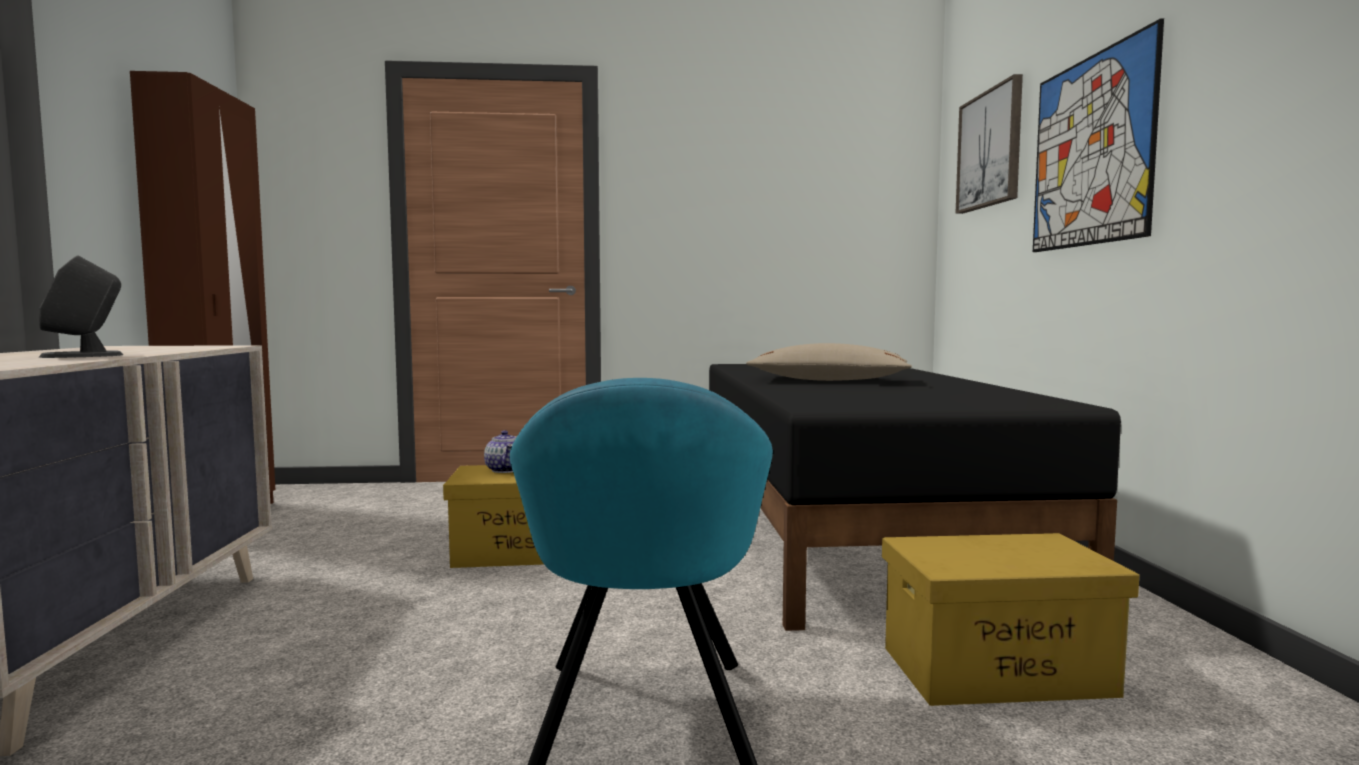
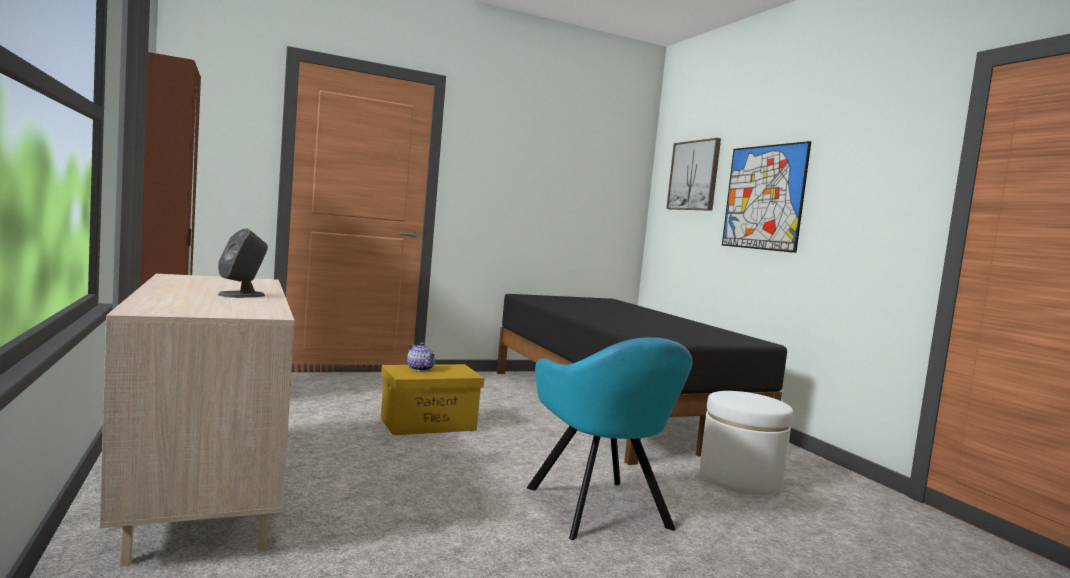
camera: 20 degrees left, 0 degrees up
(828, 380) = (612, 315): beige pillow -> none
(997, 670) = (739, 479): yellow storage box -> white ottoman

